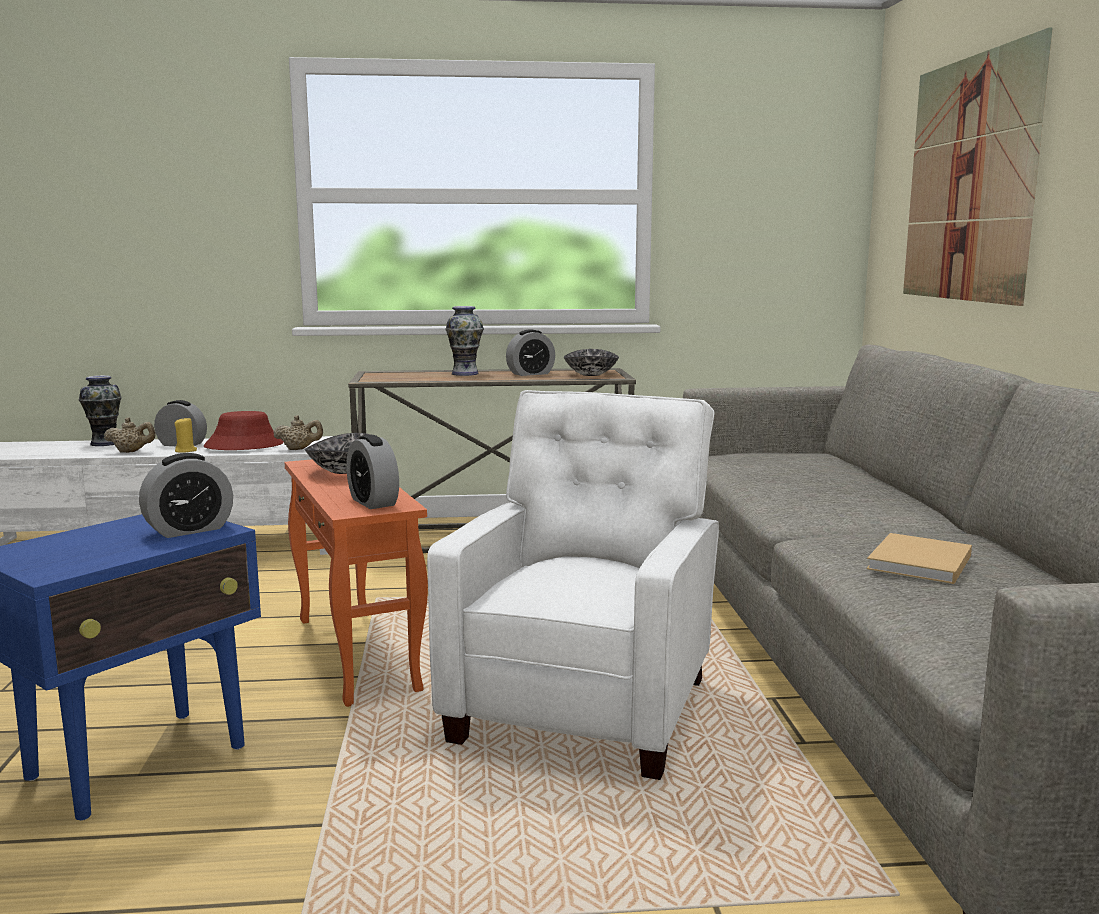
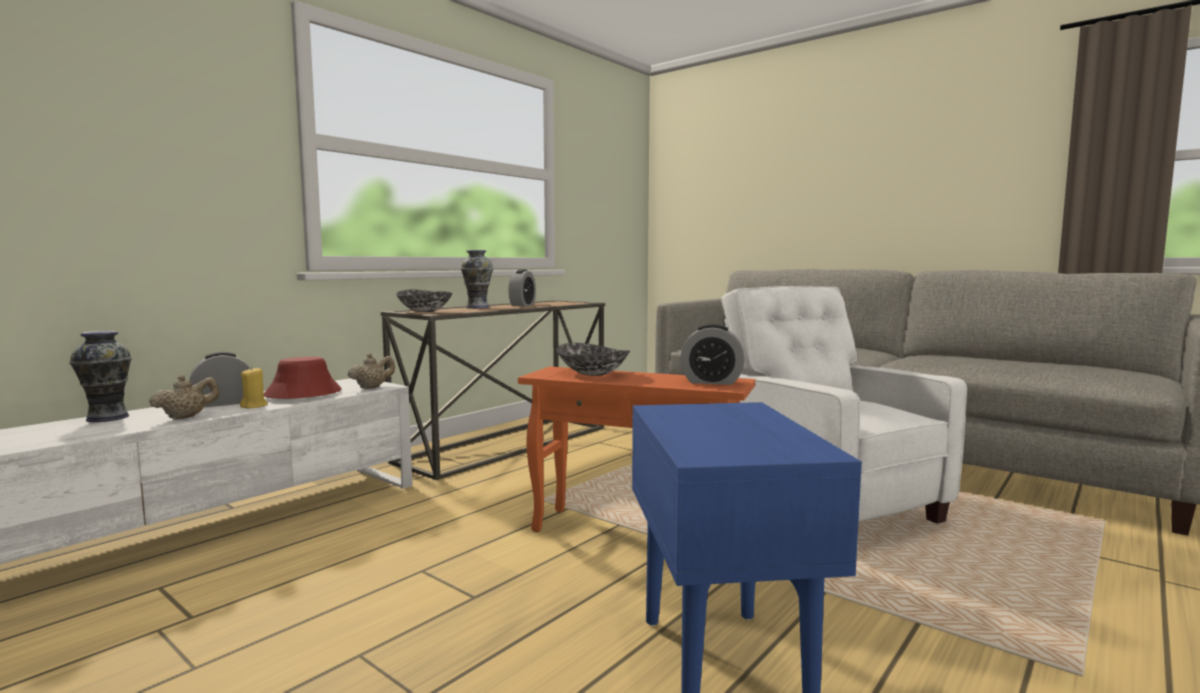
camera: 45 degrees left, 5 degrees down
(189, 530) = (732, 411): alarm clock -> none
(591, 374) = (560, 303): bowl -> bowl (425, 311)
(919, 563) = (977, 362): beige book -> none
(968, 179) = (758, 177): picture -> none

